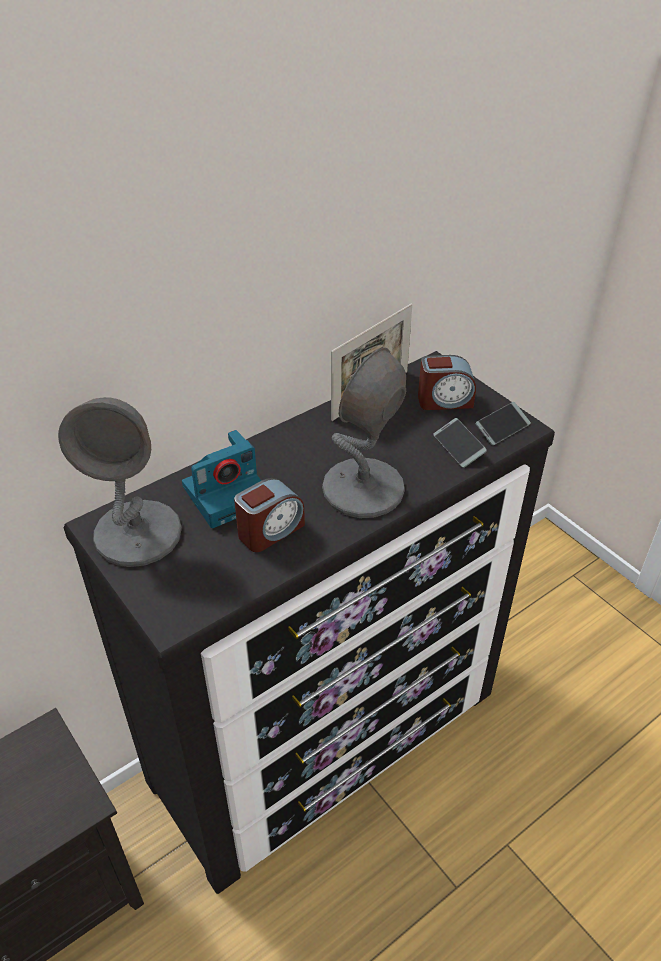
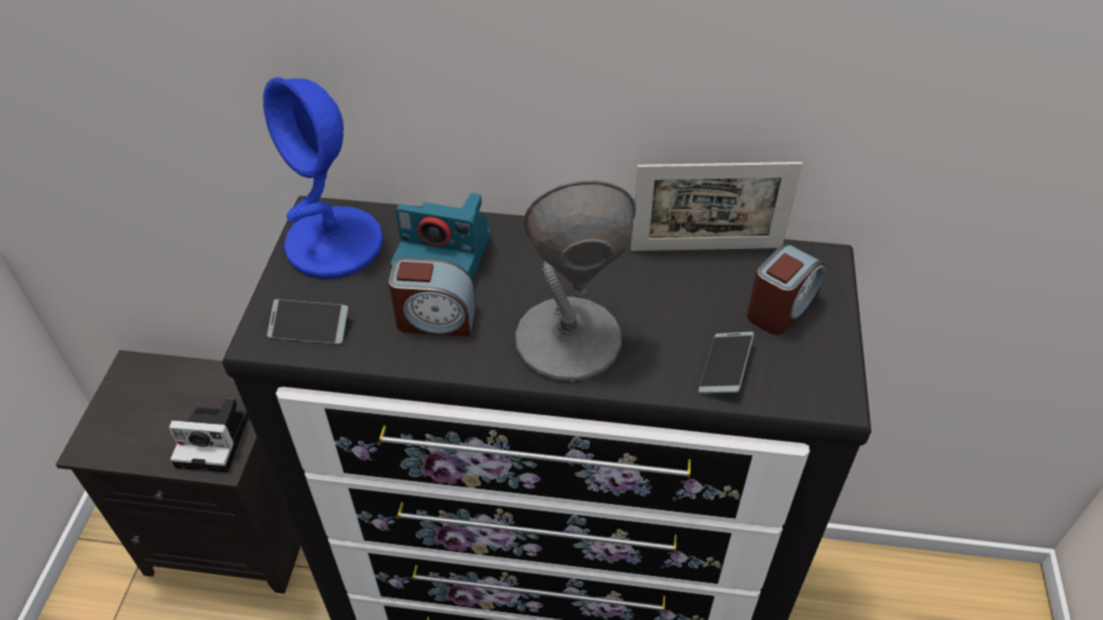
camera: 45 degrees right, 5 degrees up
(60, 796) = (216, 440): none -> camera
(138, 534) = (335, 244): grey table lamp -> blue table lamp
(445, 400) = (781, 307): alarm clock -> alarm clock turned 90 degrees counterclockwise
(502, 428) = (806, 382): phone -> phone (309, 327)

